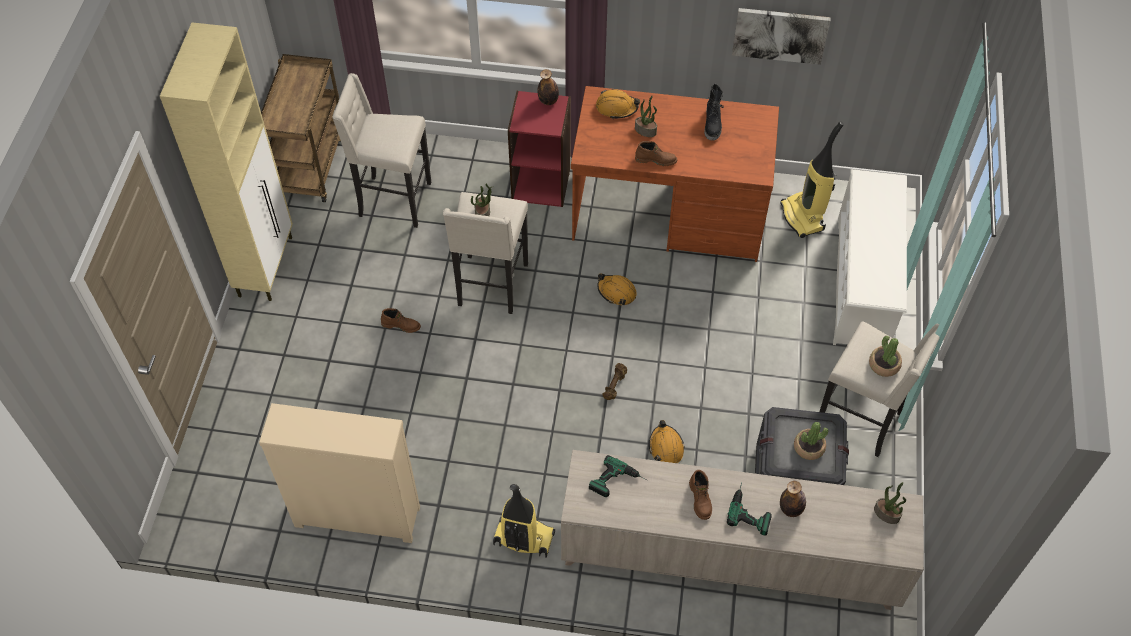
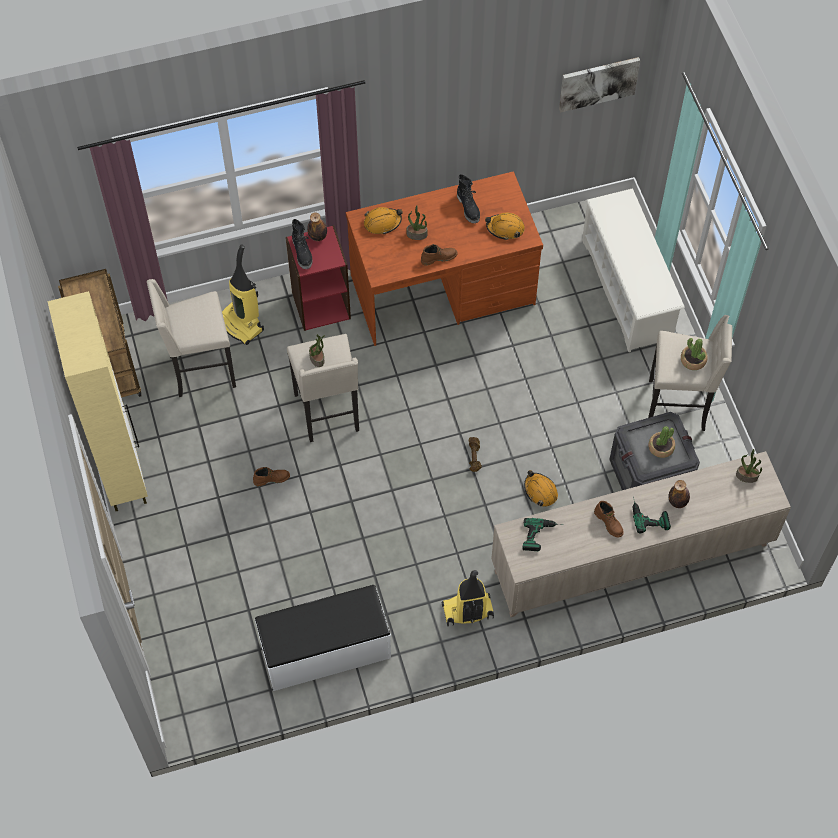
camera: 25 degrees left, 5 degrees up
(356, 516) = (325, 651): beige dresser -> white bench
(524, 110) = (302, 253): none -> black boot
(616, 292) = (435, 377): orange hard hat -> orange hard hat (505, 228)
(780, 34) = (501, 116): picture -> picture (598, 83)
(803, 217) = (554, 250): vacuum cleaner -> vacuum cleaner (242, 324)

